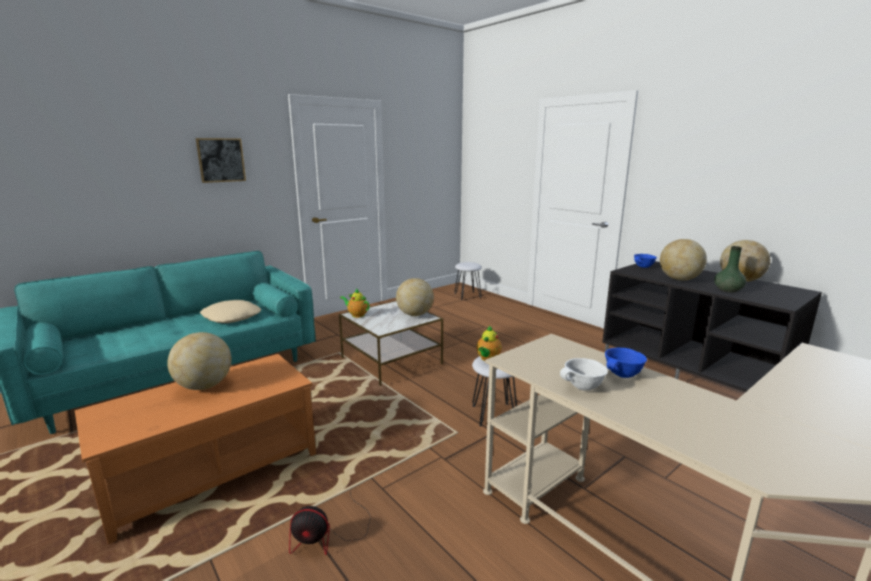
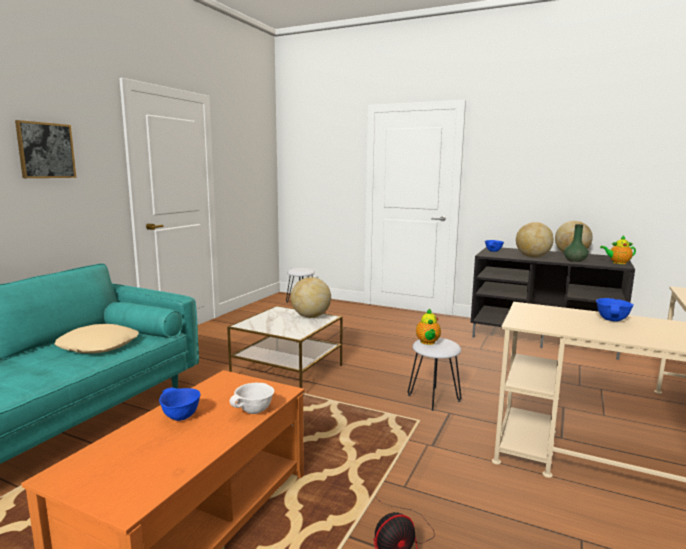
camera: 25 degrees left, 5 degrees down
(204, 386) = (179, 417): globe -> blue bowl
(356, 315) = (249, 325): teapot -> teapot (617, 263)
(583, 388) = (604, 332): white bowl -> white bowl (254, 411)

